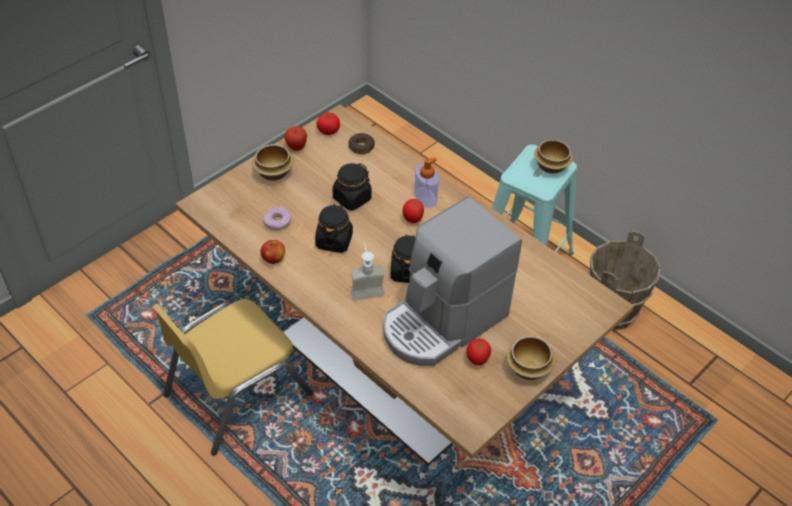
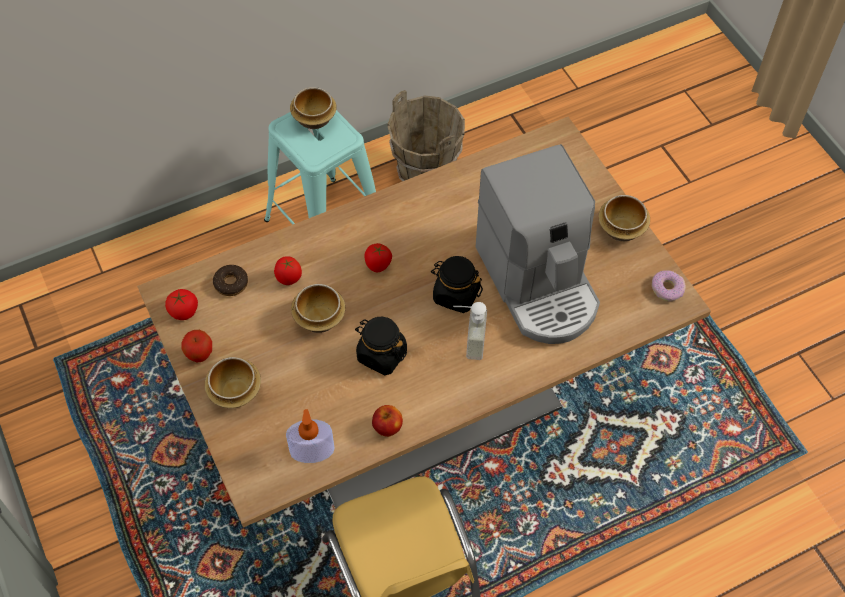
camera: 70 degrees left, 10 degrees up
(277, 222) = (326, 408): donut -> donut (667, 289)
(351, 199) = (318, 318): black jar -> bowl
(425, 197) = (347, 243): soap dispenser -> soap dispenser (312, 451)
(477, 360) = (598, 269): tomato -> tomato (289, 279)

